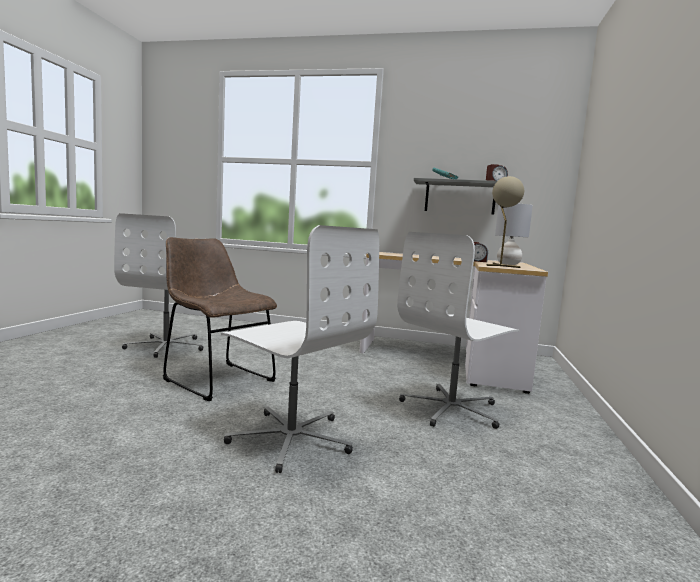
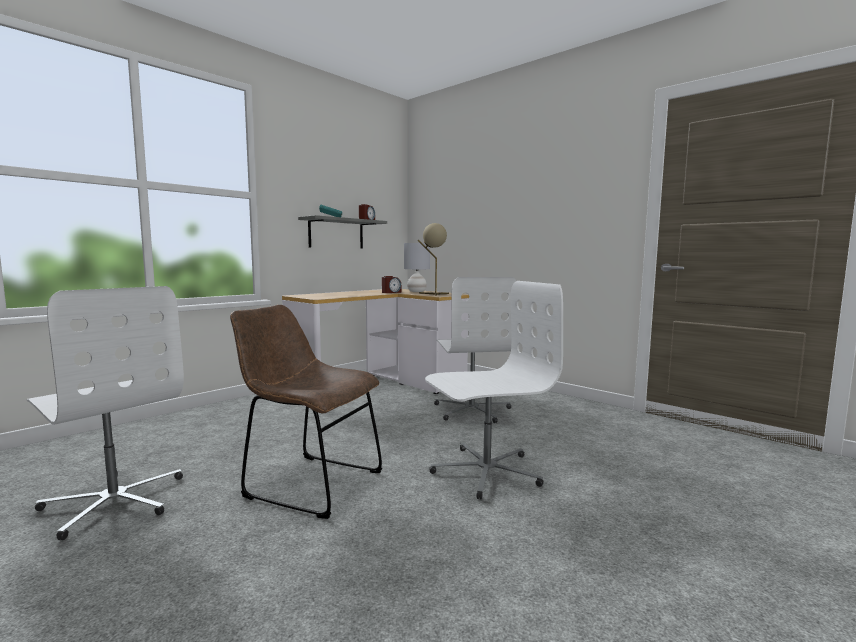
camera: 60 degrees left, 0 degrees up
(216, 379) = (309, 483): brown chair -> brown chair turned 45 degrees clockwise

